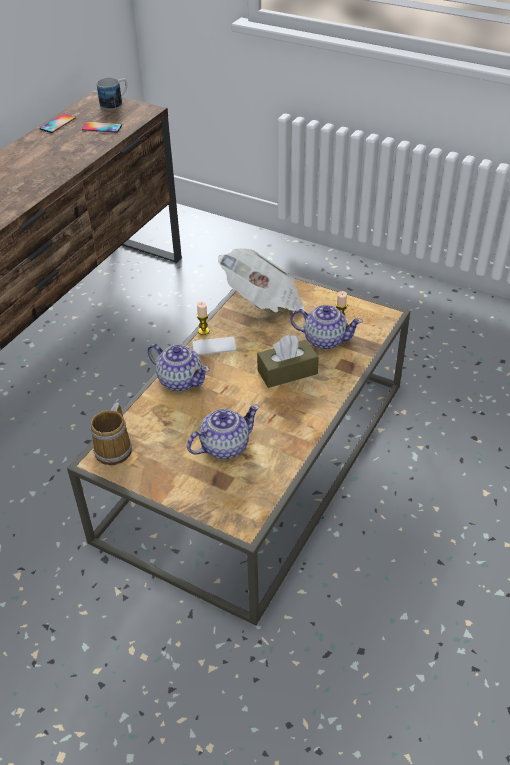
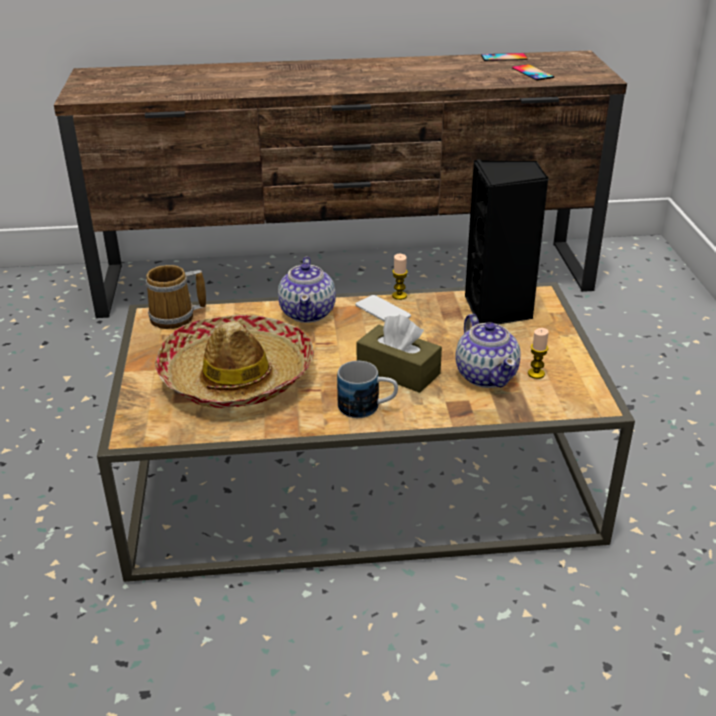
camera: 55 degrees right, 10 degrees down
(115, 103) = (586, 63): mug -> mug (367, 408)
(224, 446) = (237, 376): teapot -> hat
(264, 300) = (498, 310): newspaper -> black speaker

